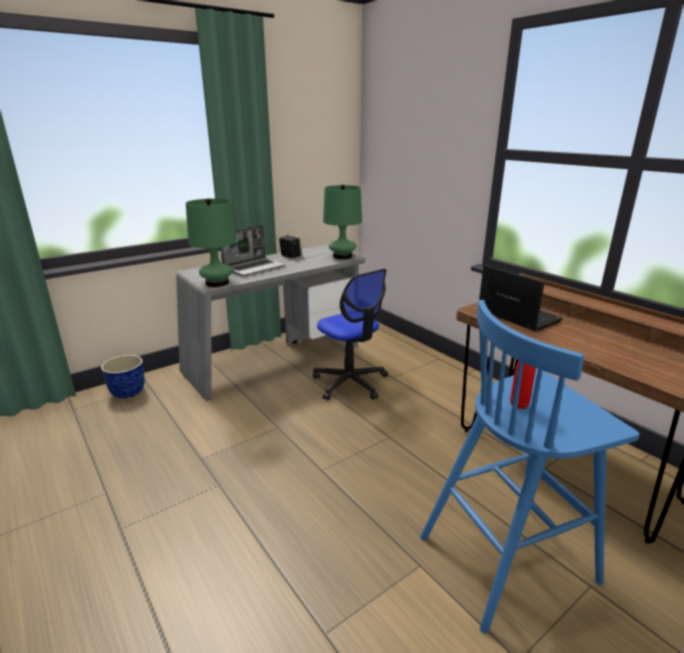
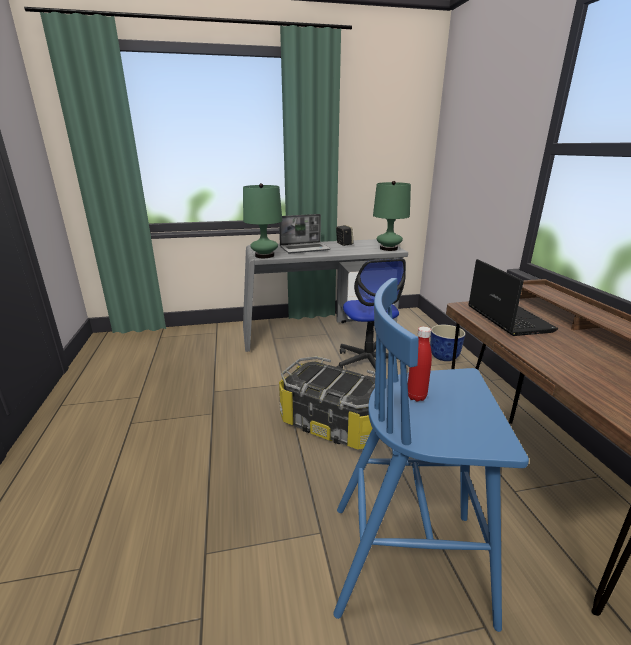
camera: 25 degrees right, 0 degrees up
(128, 392) = (200, 334): planter -> planter (444, 357)
(359, 454) = (334, 423): none -> storage box

